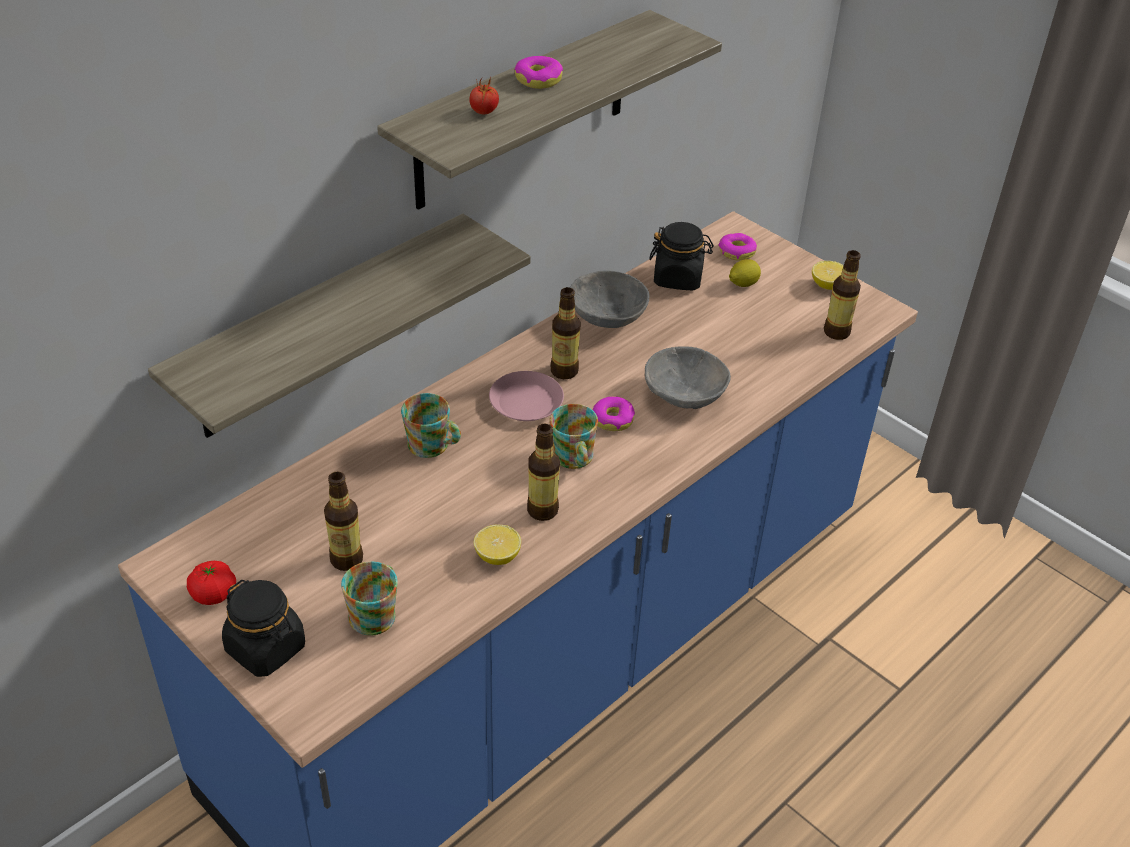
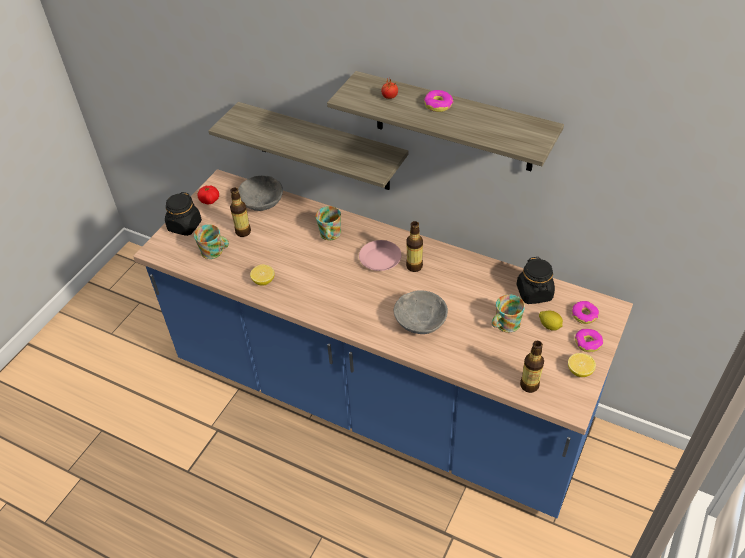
camera: 75 degrees right, 5 degrees up
(542, 510) = (301, 288): bottle -> none
(573, 459) = (344, 289): mug -> mug (504, 325)
(606, 317) = (473, 270): grey bowl -> grey bowl (262, 202)
(613, 419) = (384, 297): donut -> donut (588, 343)

